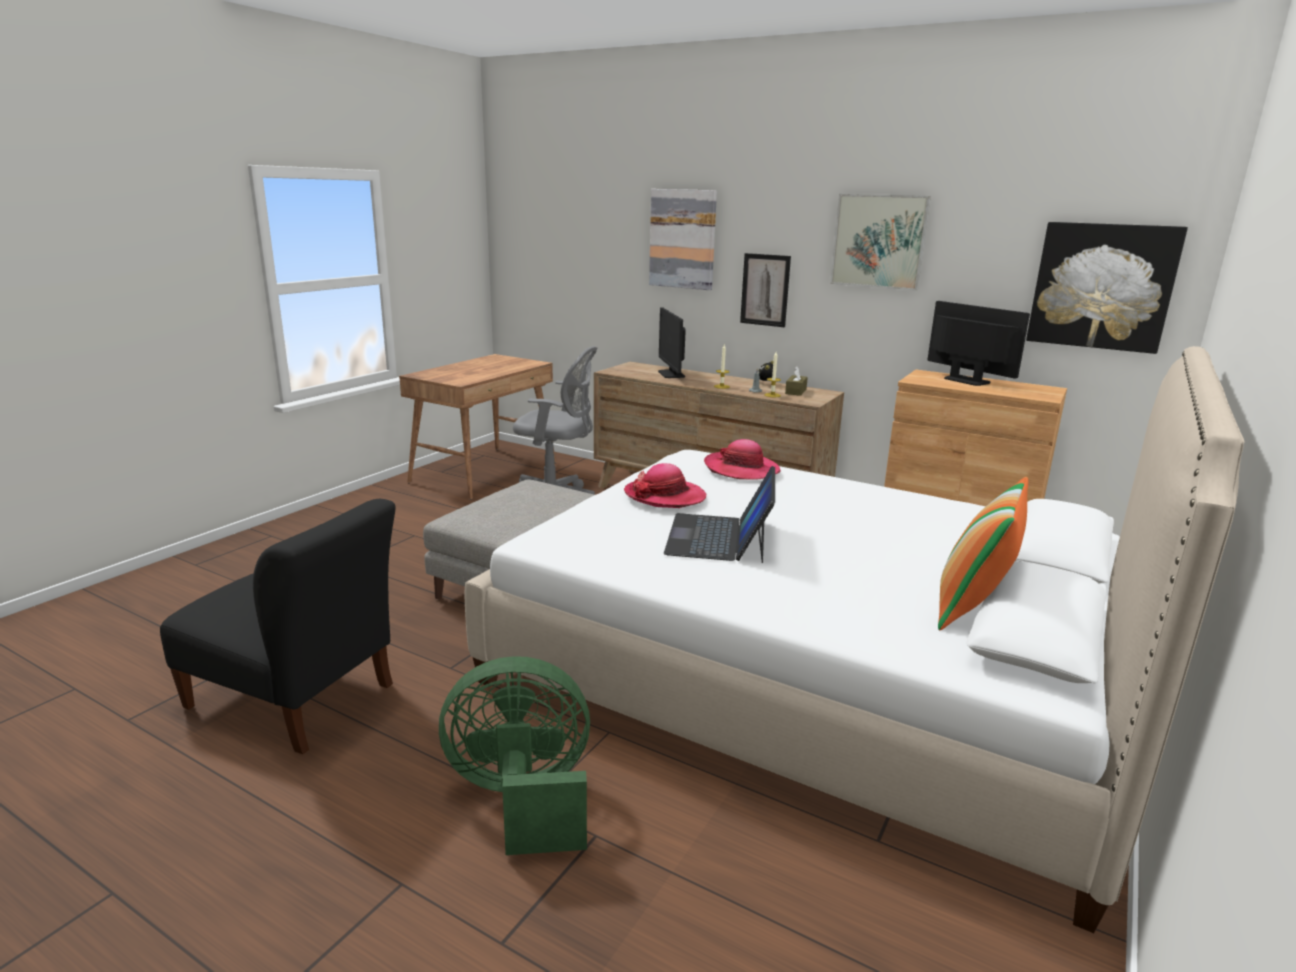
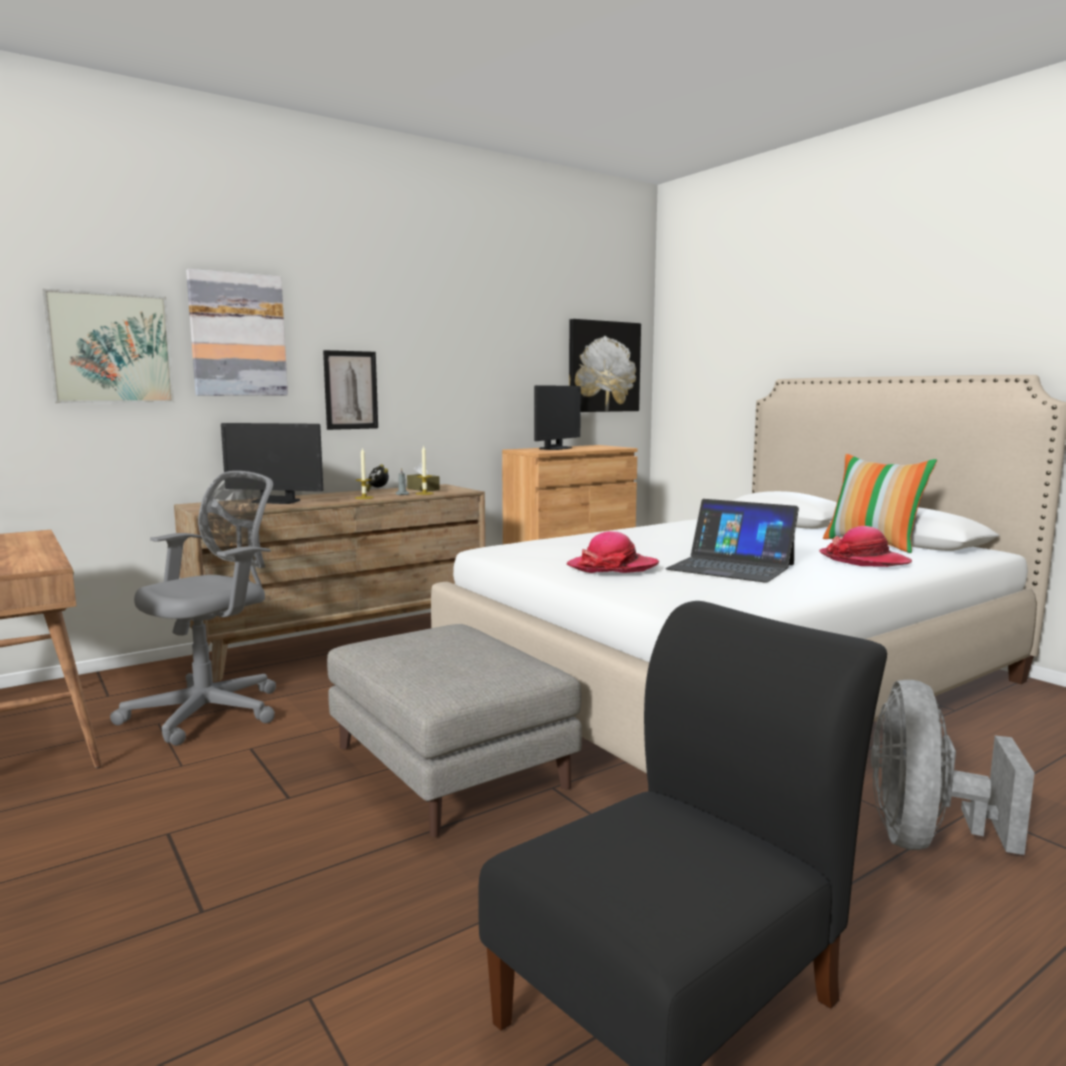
camera: 65 degrees left, 10 degrees down
(522, 799) = (925, 838): green fan -> grey fan
(741, 469) = (565, 541): hat -> hat (864, 560)
(879, 241) = (455, 335): picture -> picture (111, 348)
(966, 380) = (555, 448): monitor -> monitor turned 135 degrees clockwise

